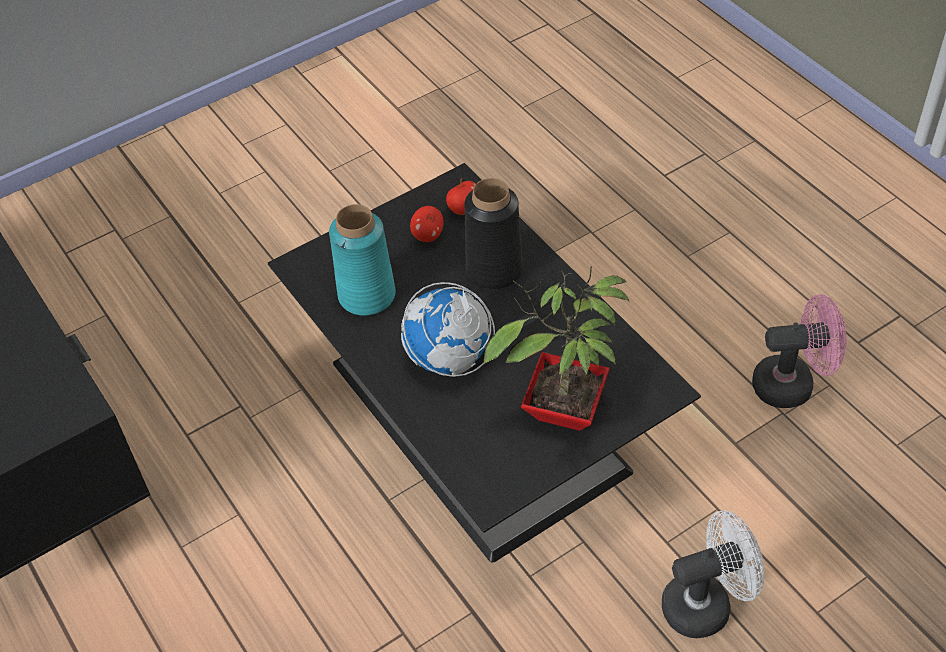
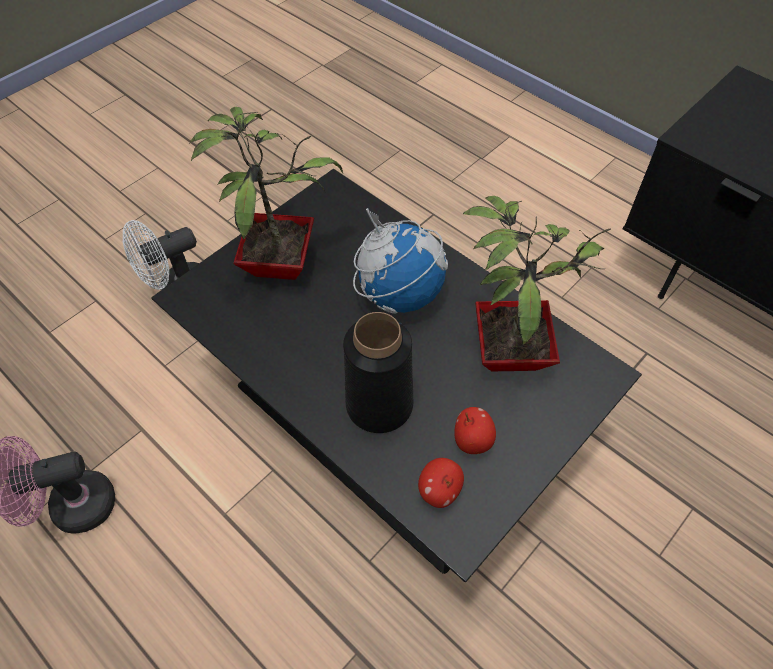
camera: 165 degrees right, 5 degrees up
(367, 295) = (510, 350): turquoise vase -> potted plant

